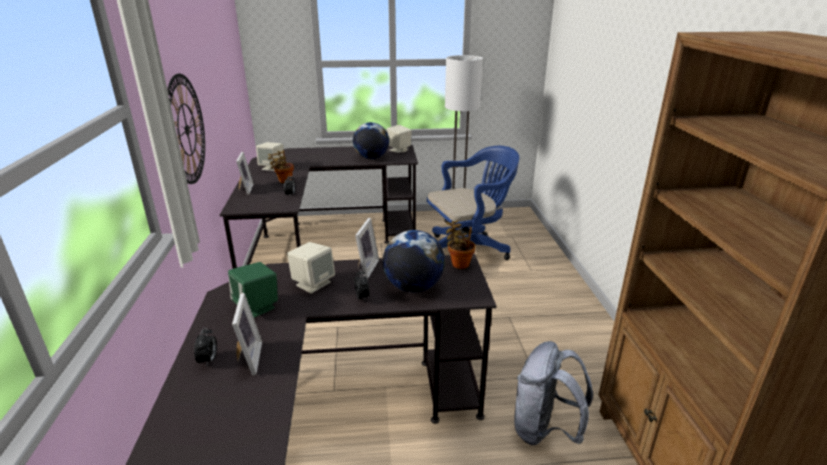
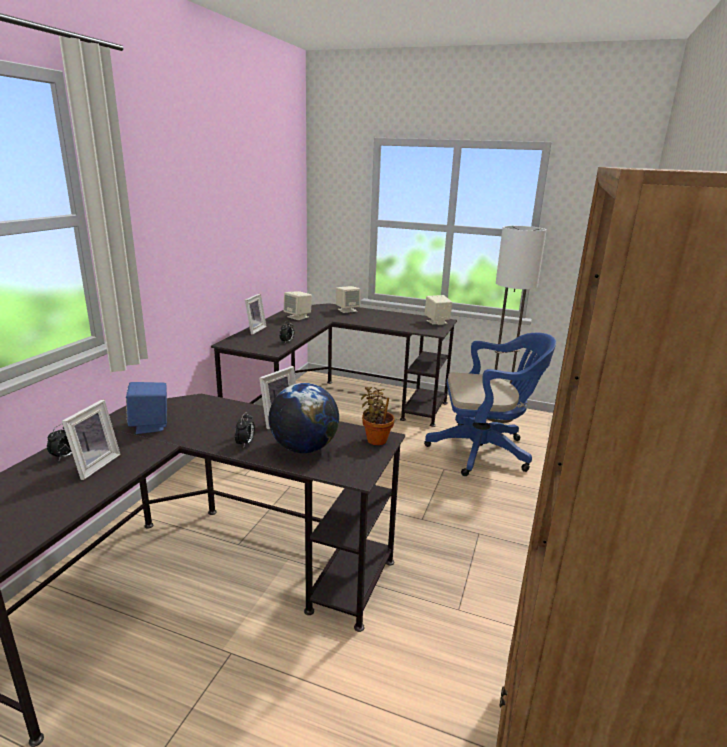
camera: 25 degrees right, 5 degrees down
(186, 130) = (179, 256): wall clock -> none
(257, 307) = (150, 426): green speaker -> blue speaker
(284, 181) = (294, 329): potted plant -> none
(313, 283) = (218, 419): beige speaker -> beige speaker (347, 310)
(371, 158) = (400, 324): globe -> none
(544, 430) = (421, 674): grey backpack -> none

